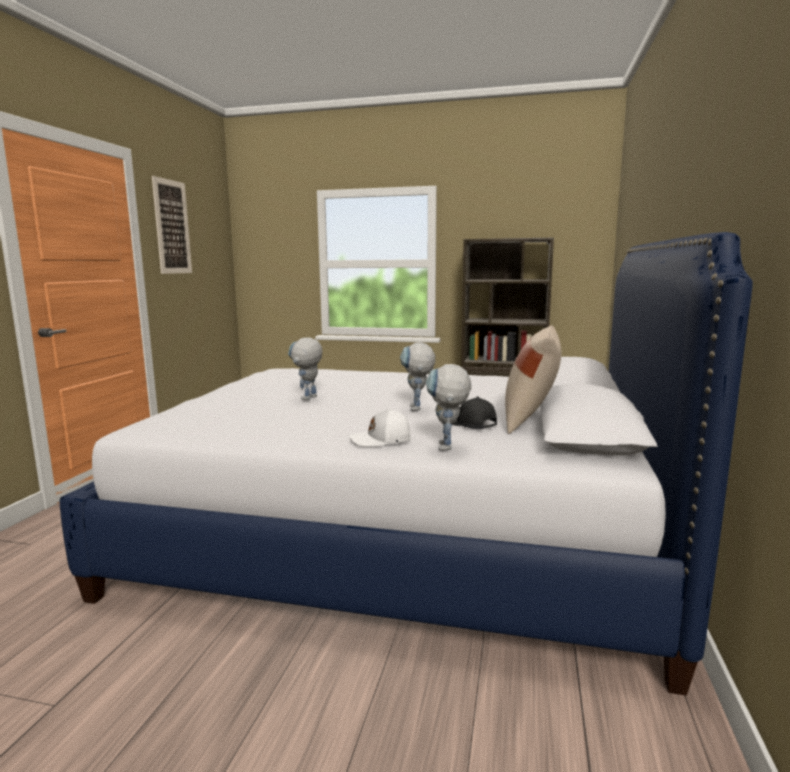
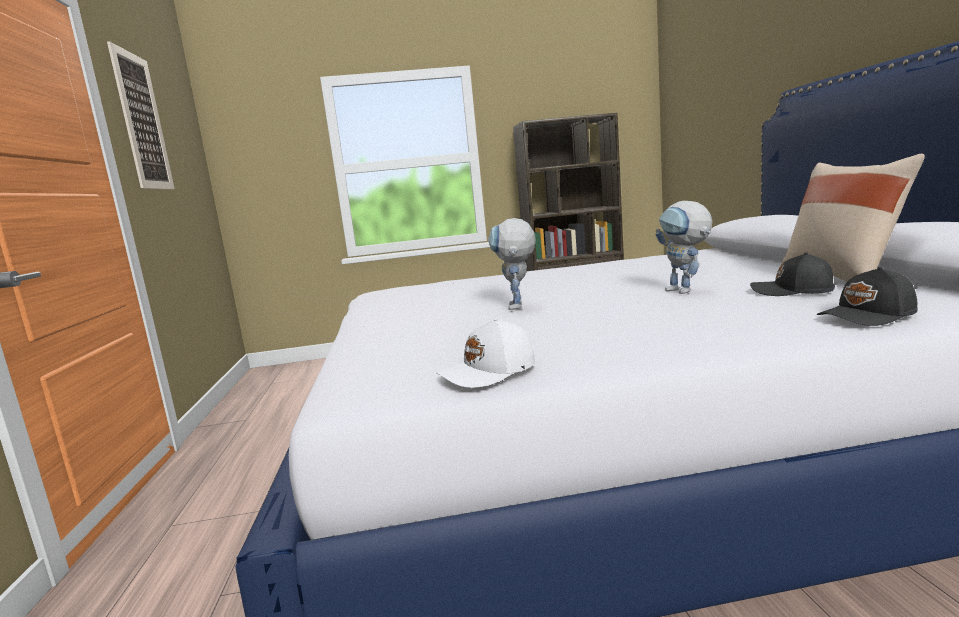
camera: 20 degrees left, 0 degrees up
(381, 440) = (762, 325): white cap -> white cap (489, 372)
(447, 449) = (868, 316): toy robot -> black cap

